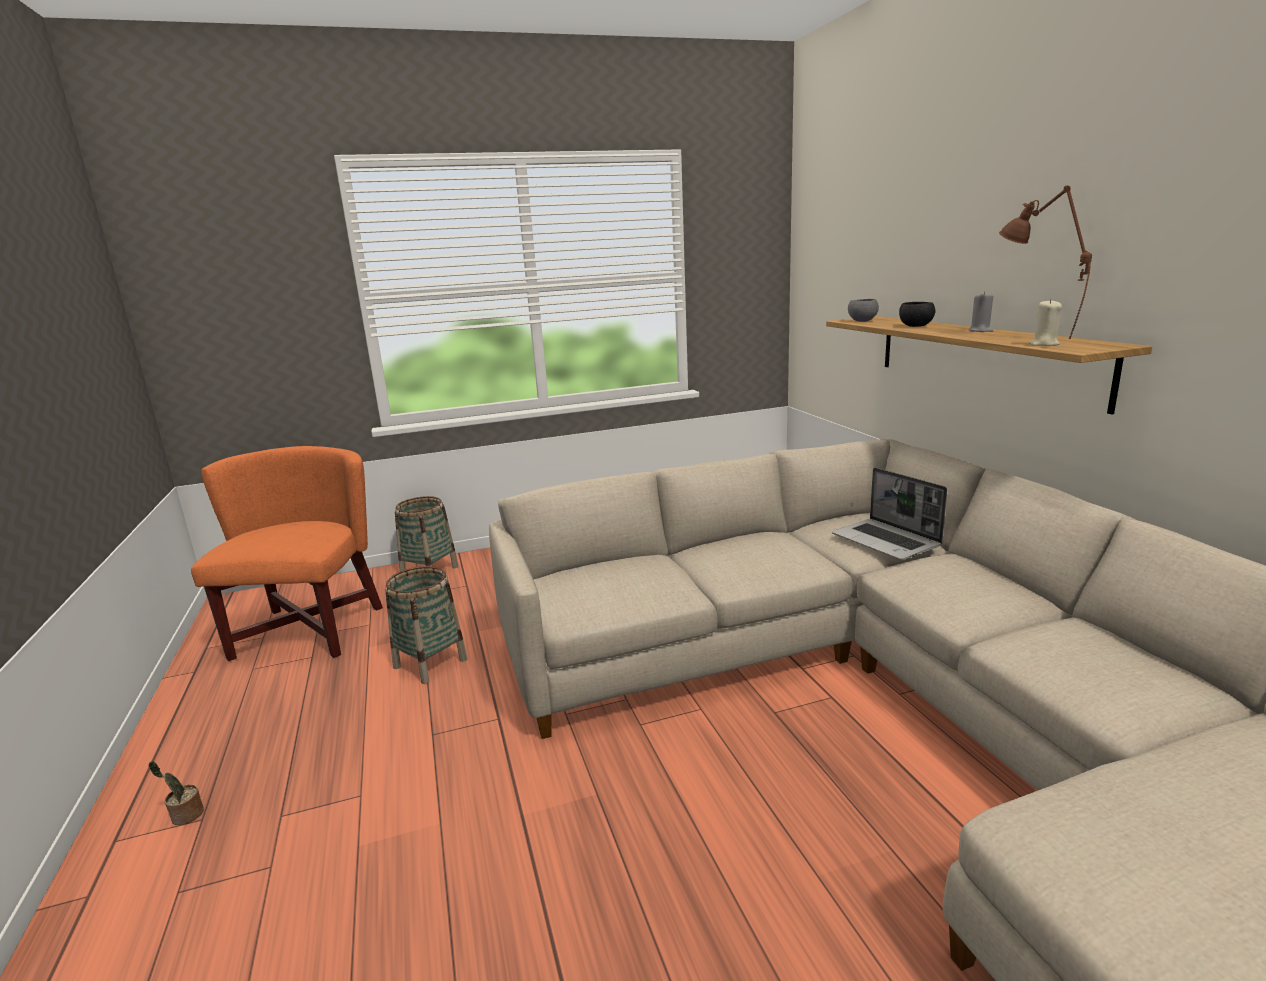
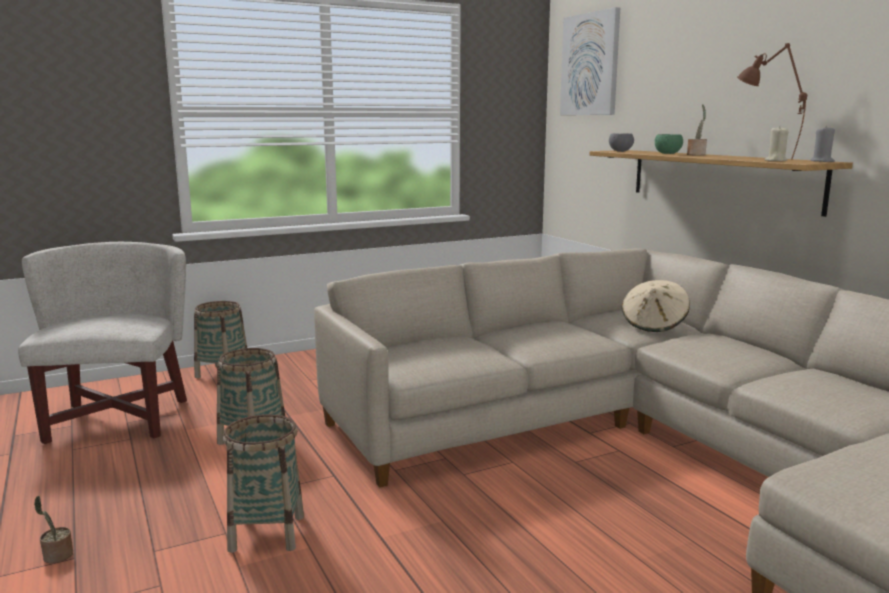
camera: 10 degrees left, 5 degrees down
(308, 631) = (117, 420): orange armchair -> white armchair
(402, 799) = (267, 533): none -> basket
(835, 212) = (590, 64): none -> picture
(887, 541) = (654, 325): laptop -> beige hat
(916, 326) = (667, 153): black bowl -> green bowl
(950, 328) = (696, 154): none -> potted plant
(980, 331) = (721, 156): grey candle -> grey candle (822, 161)

